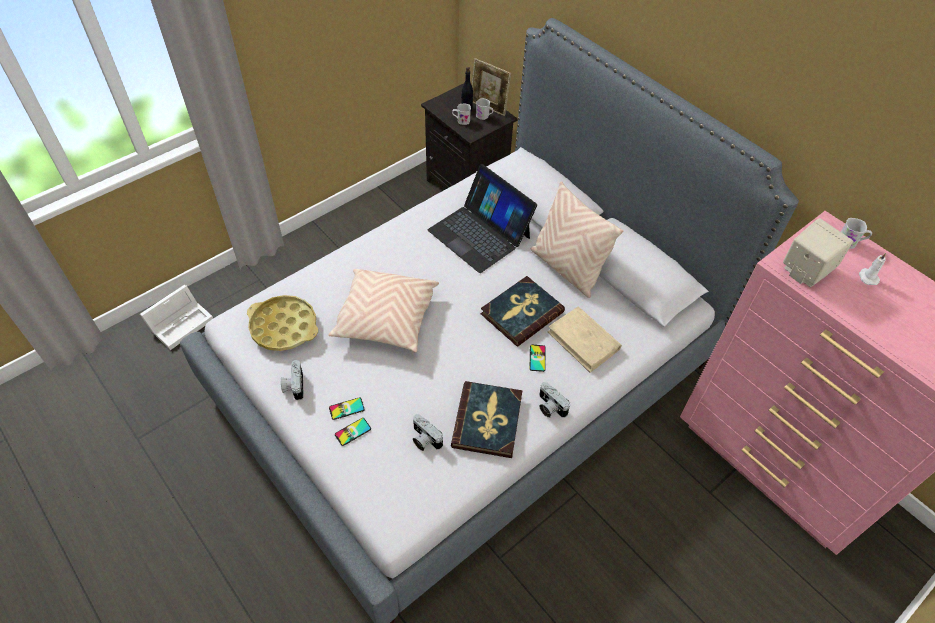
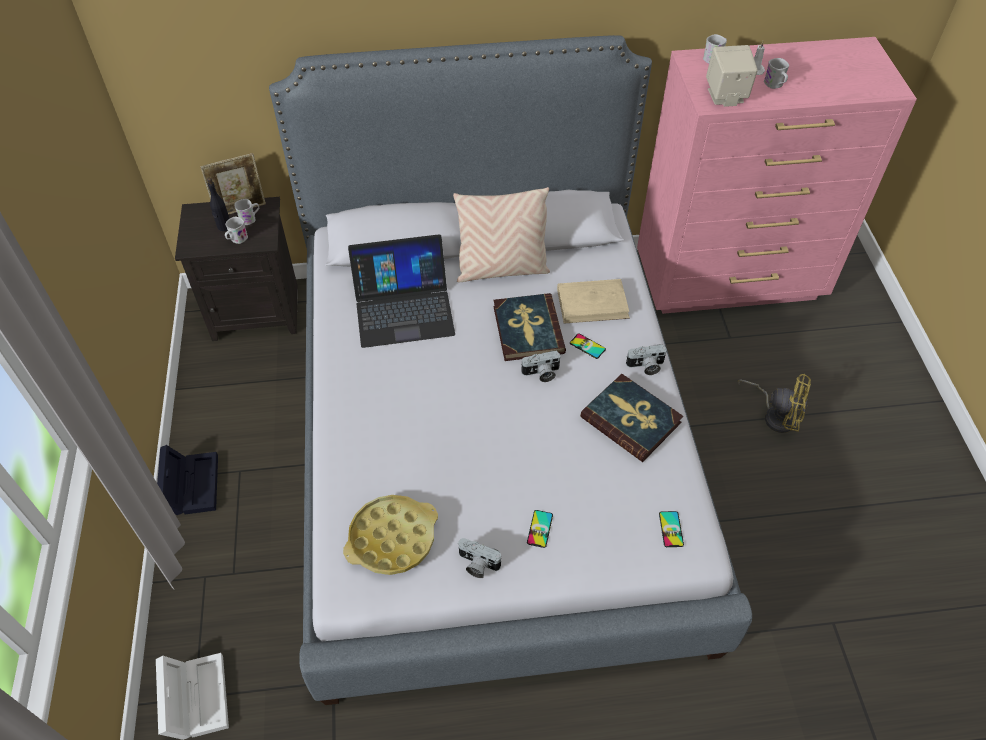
camera: 55 degrees left, 0 degrees up
(317, 234) = (191, 484): none -> black storage box
(353, 432) = (572, 536): phone -> phone (671, 529)
(386, 319) = (452, 440): beige pillow -> none
(424, 439) = (619, 480): camera -> camera (541, 373)
(656, 569) = (775, 415): none -> yellow fan
(864, 301) = (775, 85): none -> white mug

